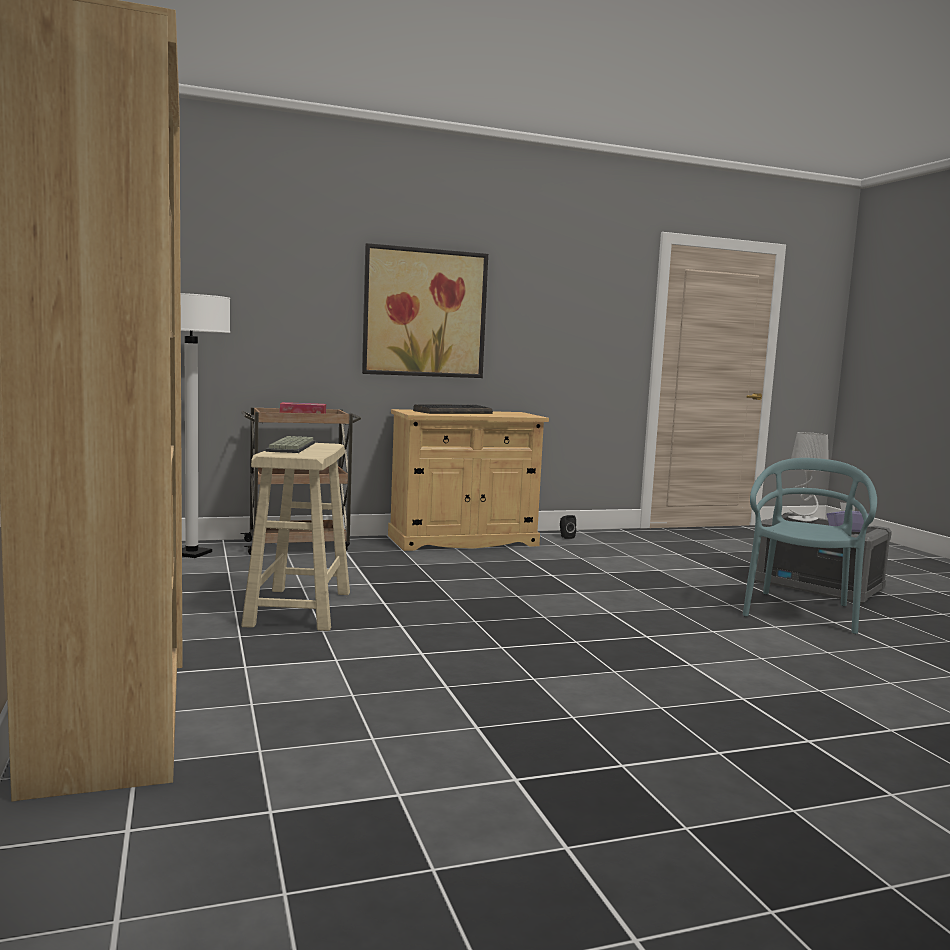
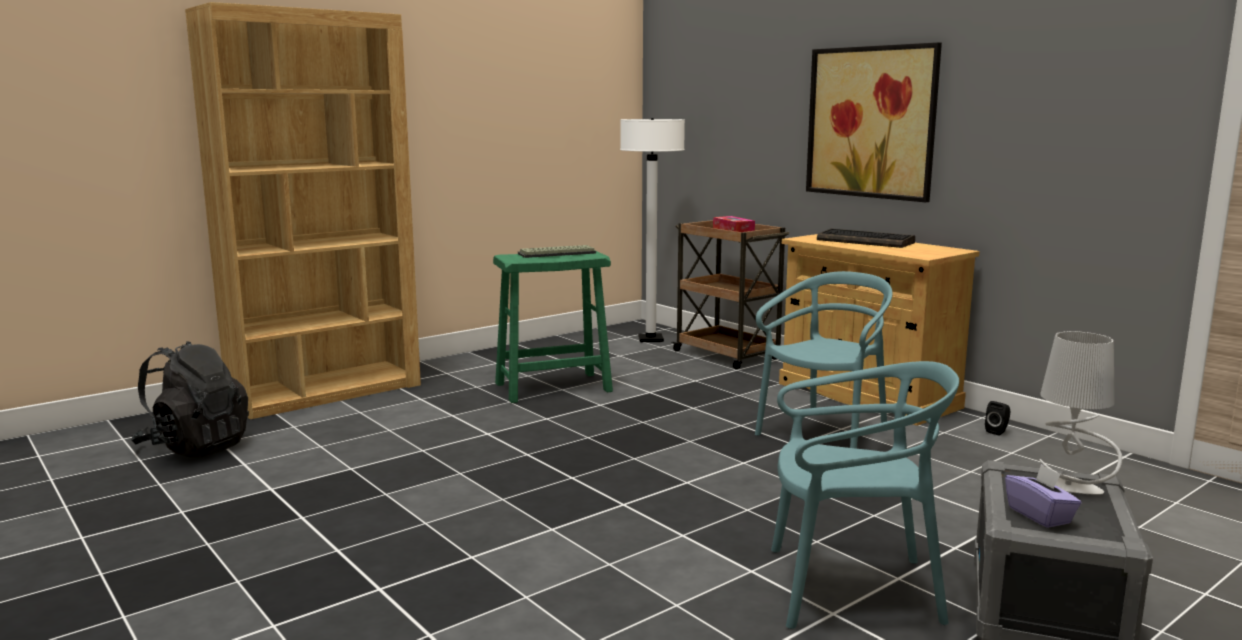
camera: 70 degrees right, 5 degrees up
(272, 835) = (195, 447): none -> black backpack
(299, 609) = (552, 387): beige stool -> green stool
(535, 564) = (825, 433): none -> turquoise chair

